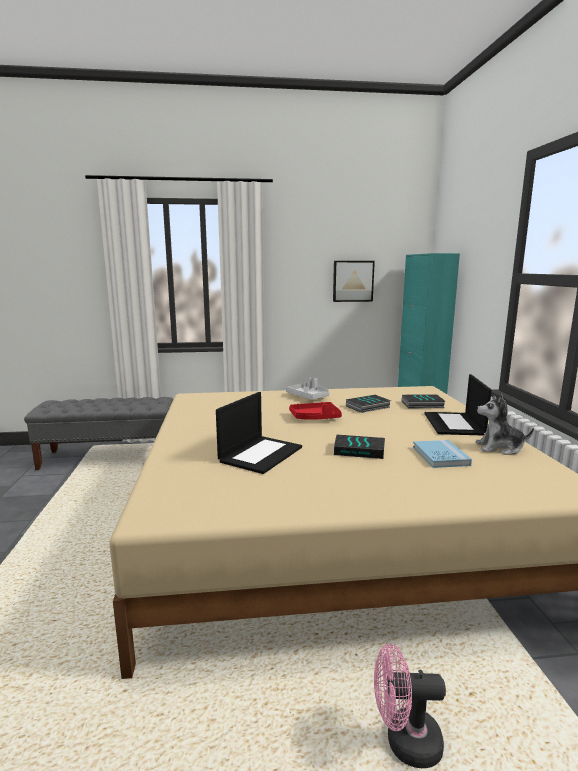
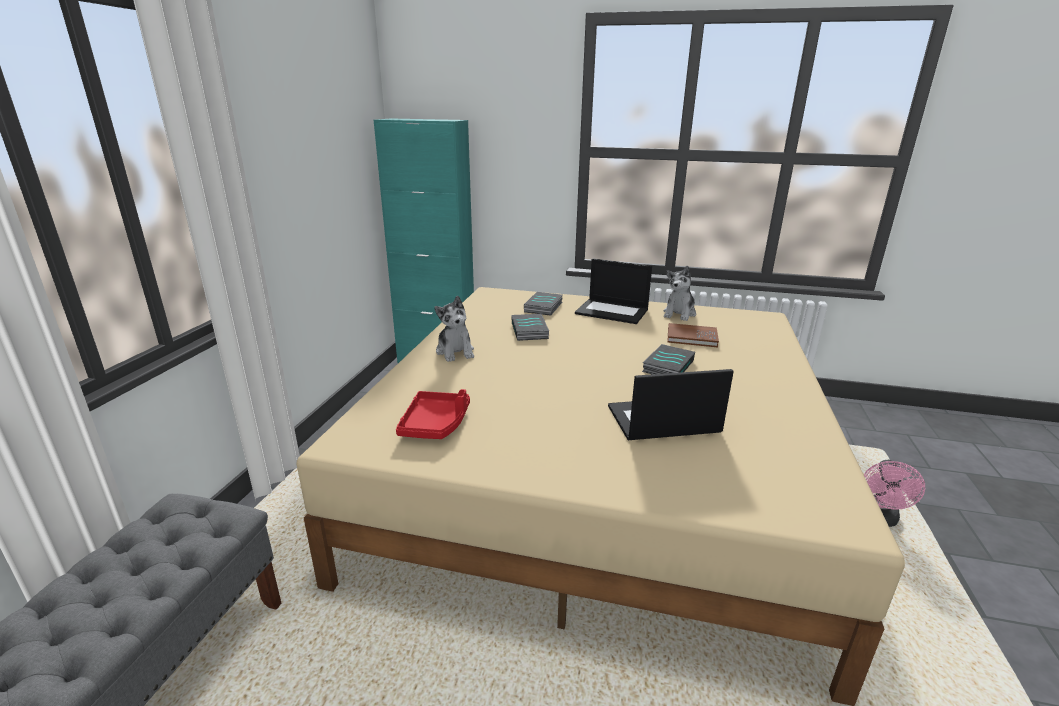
camera: 70 degrees left, 10 degrees up
(261, 454) = (662, 420): laptop -> laptop turned 60 degrees counterclockwise
(309, 396) = (455, 351): grey tray -> plush toy
(315, 418) = (549, 365): red tray -> red tray (435, 424)
(352, 281) = (330, 166): picture -> none
(440, 456) = (692, 337): blue book -> brown book

